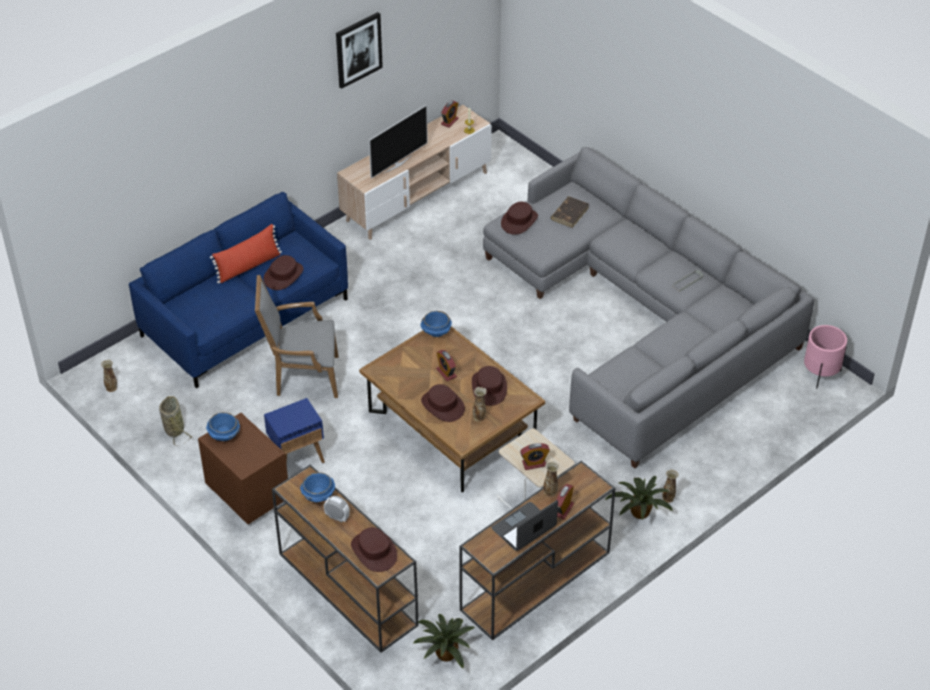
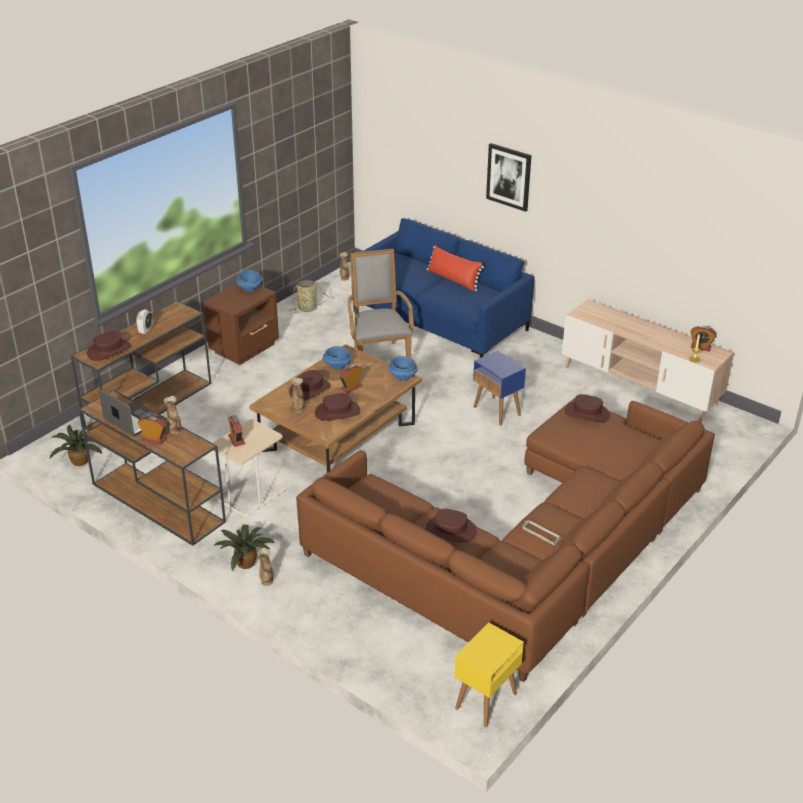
camera: 80 degrees right, 10 degrees down
(283, 275) = (448, 296): brown hat -> brown hat (450, 530)
(298, 460) = (284, 365): blue side table -> blue side table (497, 411)
(318, 496) = (169, 320): blue bowl -> blue bowl (337, 366)
(358, 49) = (634, 195): picture -> picture (509, 176)
(397, 164) = (617, 326): television -> none
(569, 213) = (614, 443): brown book -> none
(644, 318) = (526, 547): grey sofa -> brown sofa
(820, 373) = (485, 701): pink planter -> yellow side table

